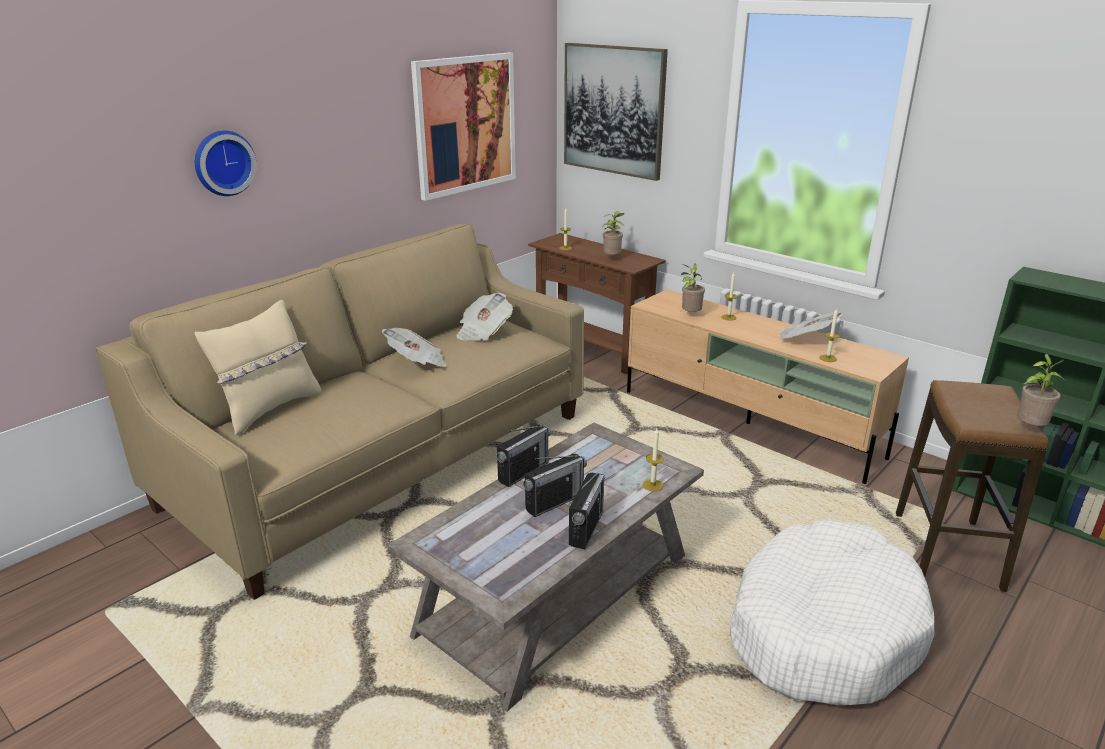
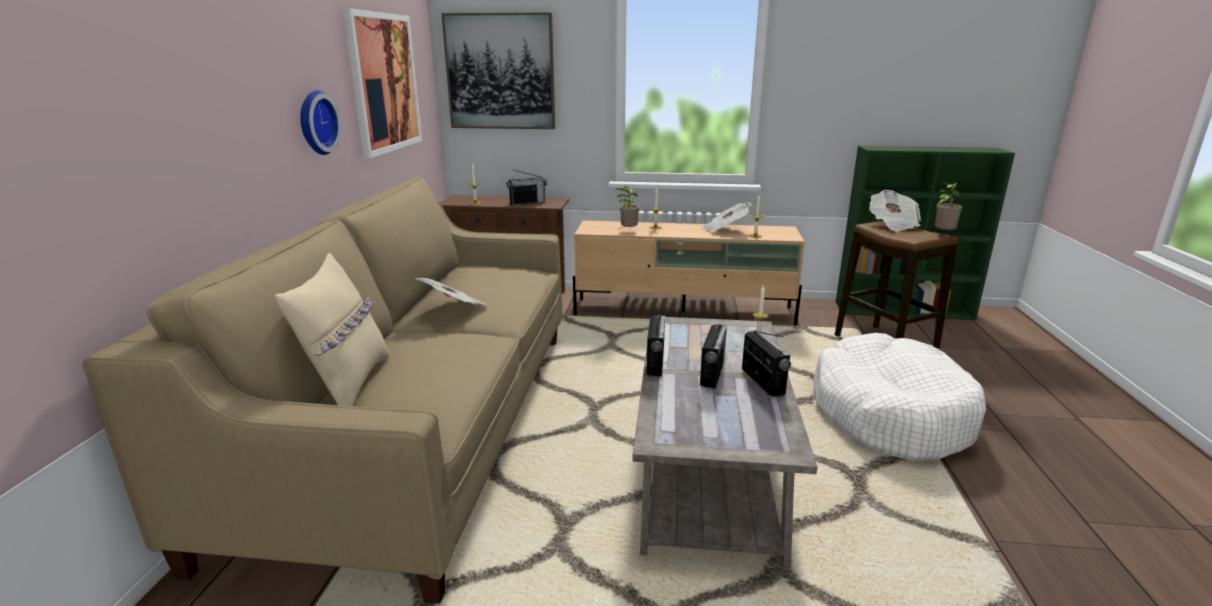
camera: 35 degrees left, 5 degrees down
(223, 162) = (199, 98): wall clock -> wall clock (315, 122)
(483, 332) = (479, 274): newspaper -> newspaper (892, 224)
(612, 258) = (527, 203): potted plant -> radio

